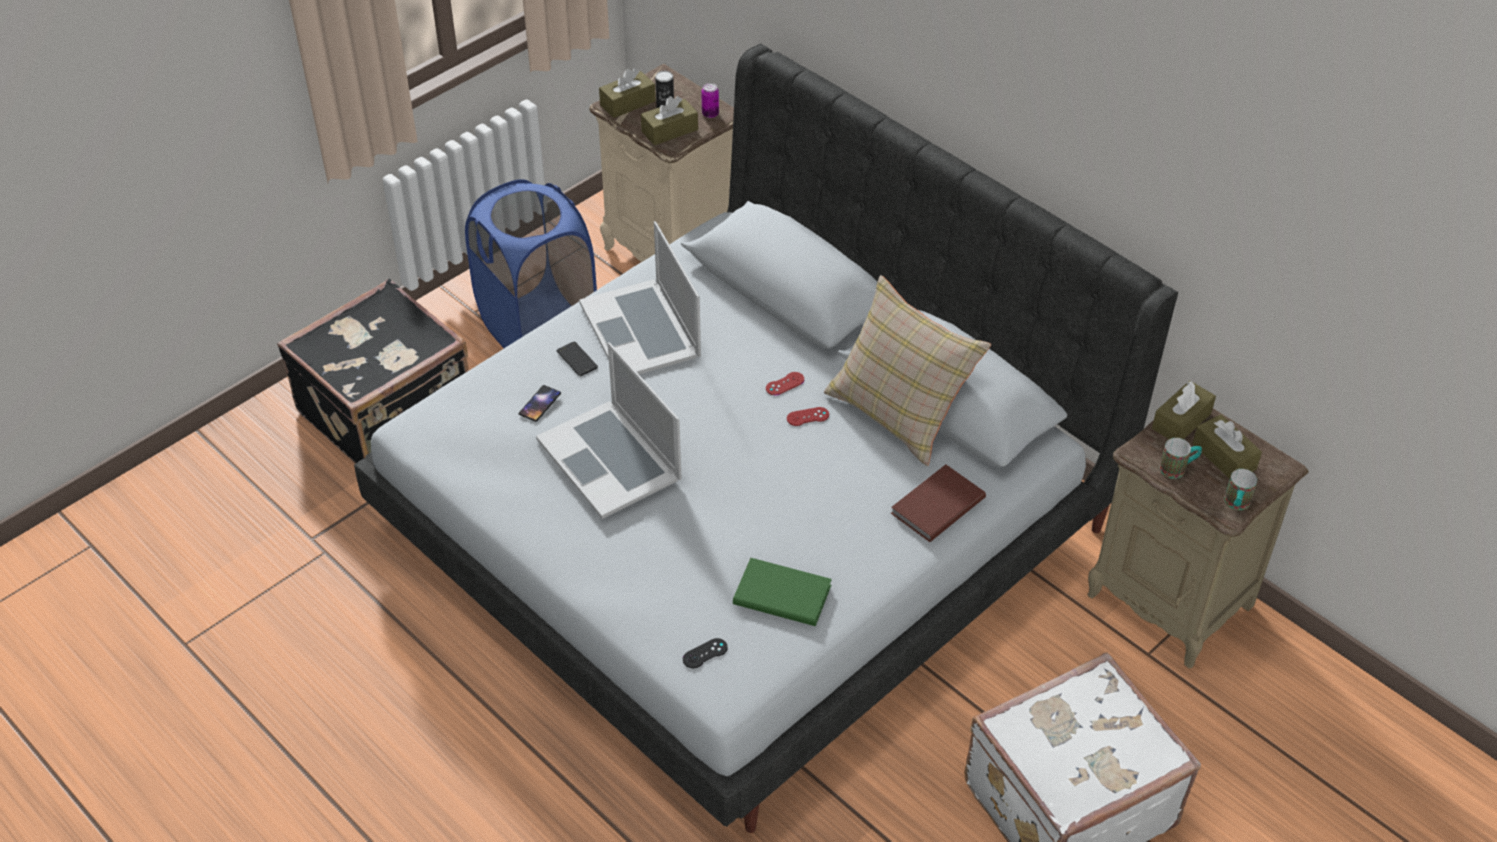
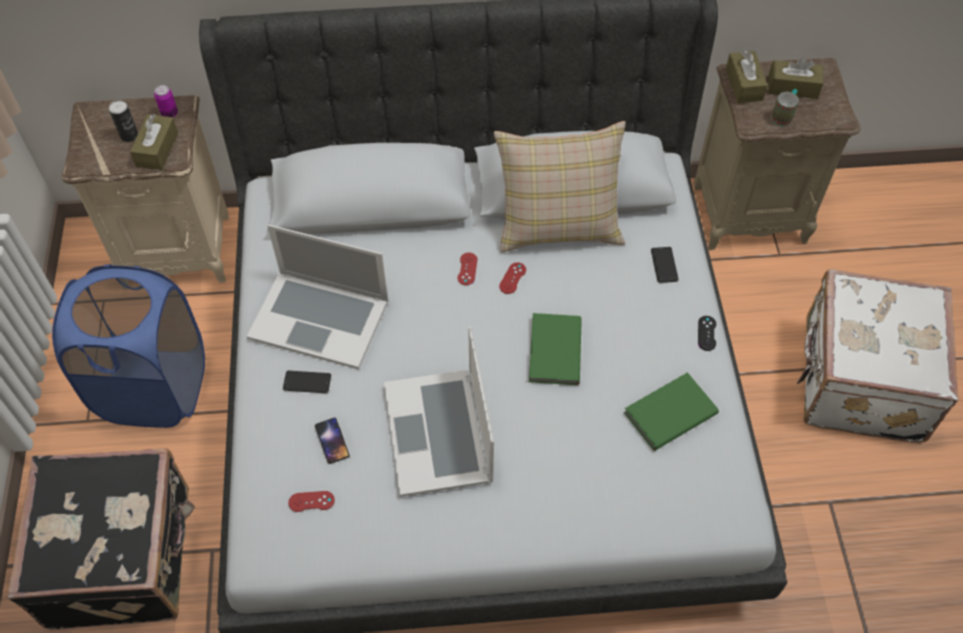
camera: 50 degrees left, 10 degrees up
(478, 425) = (311, 501): none -> red game controller
(610, 458) = (439, 432): laptop -> laptop turned 75 degrees clockwise
(627, 103) = (92, 153): brown tissue box -> none
(705, 653) = (686, 502): black game controller -> black game controller (707, 333)
(761, 484) = (553, 351): none -> green book
(935, 505) = (664, 265): brown book -> phone
(1236, 505) = (838, 111): mug -> none

